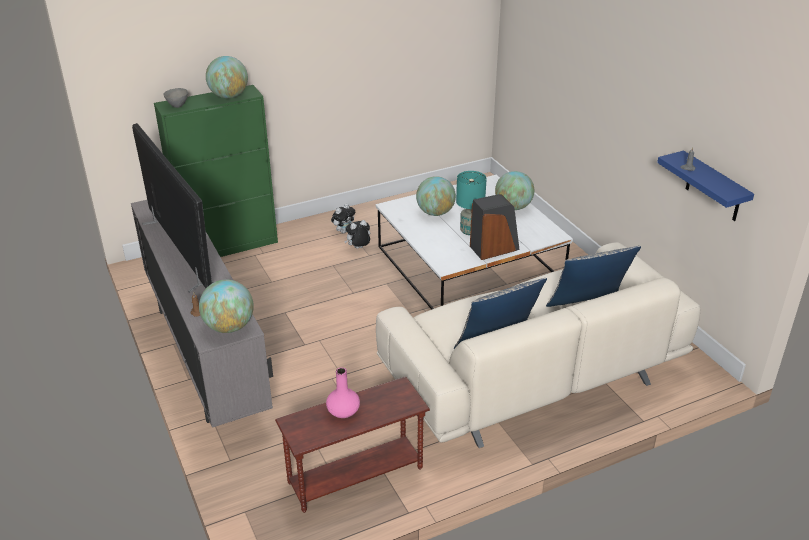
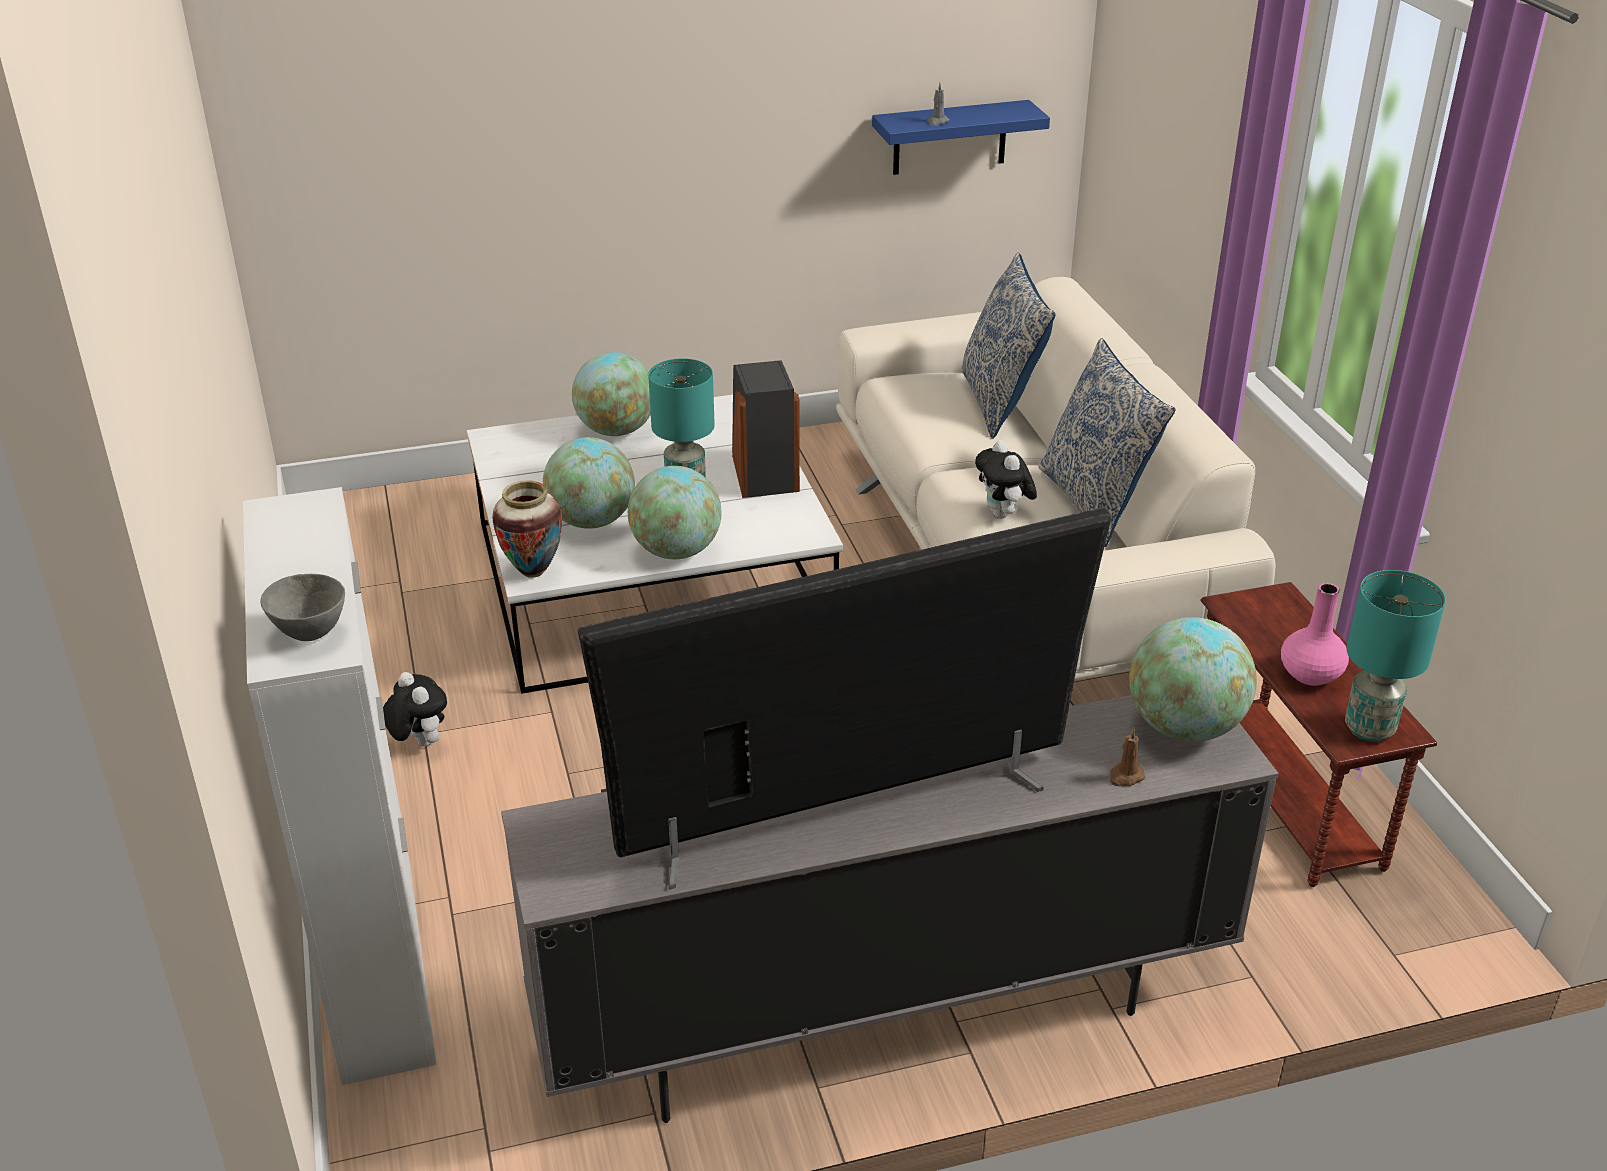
camera: 80 degrees left, 0 degrees up
(229, 96) = (305, 540): globe -> globe (676, 551)
(229, 246) = (378, 966): green cabinet -> white cabinet
(301, 430) = (1368, 728): none -> turquoise table lamp
(358, 248) = (513, 725): plush toy -> plush toy (1003, 515)
(393, 206) = (533, 572): none -> vase

